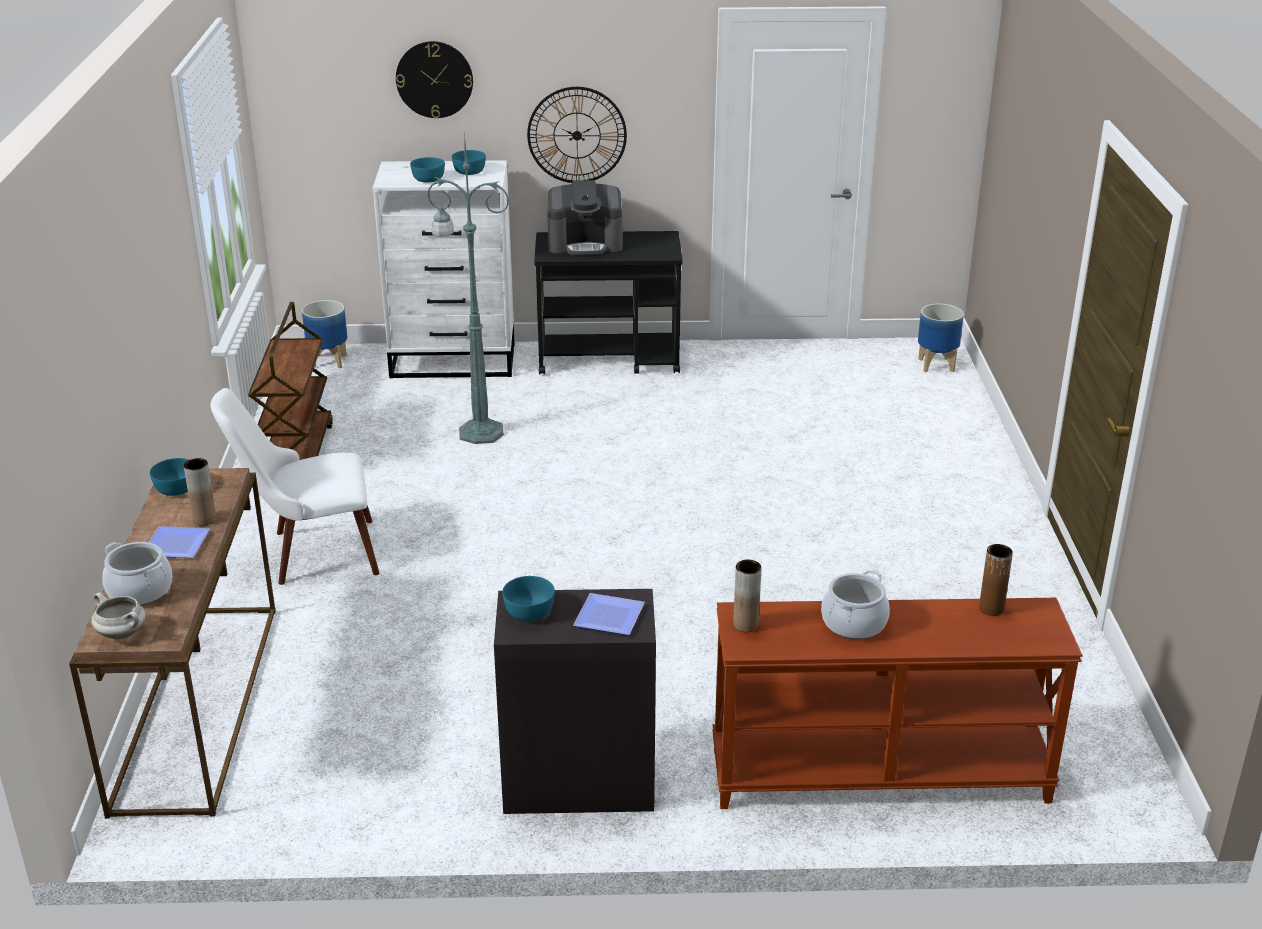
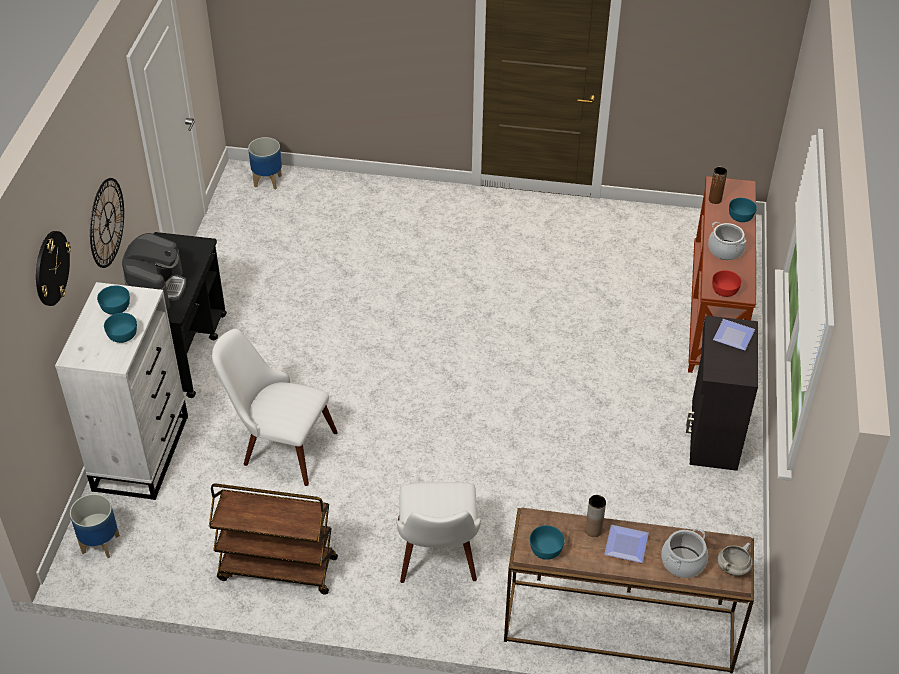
camera: 80 degrees left, 15 degrees up
(478, 432) = (278, 445): green floor lamp -> white chair
(529, 611) = (725, 368): turquoise bowl -> turquoise bowl (740, 216)
(745, 625) = (724, 290): brown vase -> red bowl

